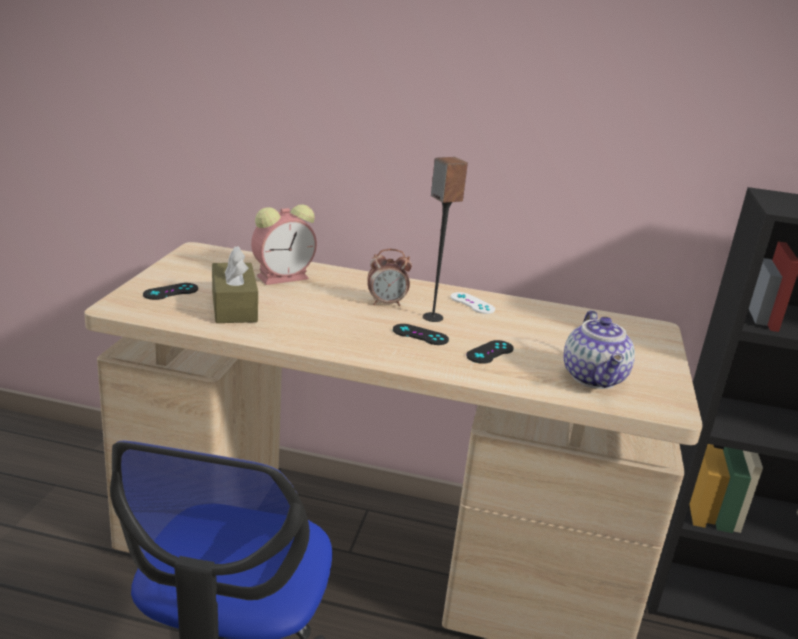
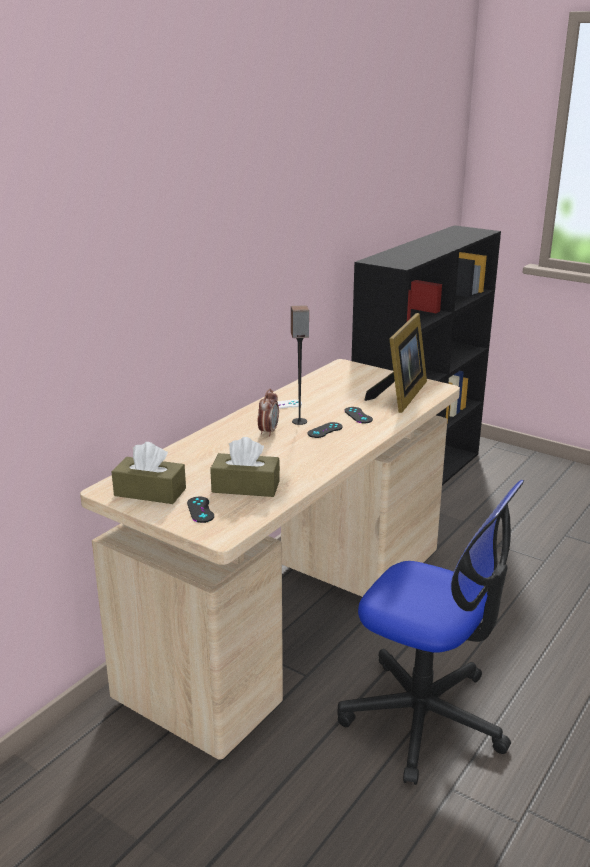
camera: 65 degrees left, 0 degrees up
(201, 266) = (150, 492): none -> brown tissue box
(284, 277) = (196, 460): alarm clock -> none
(595, 378) = (401, 396): teapot -> picture frame

